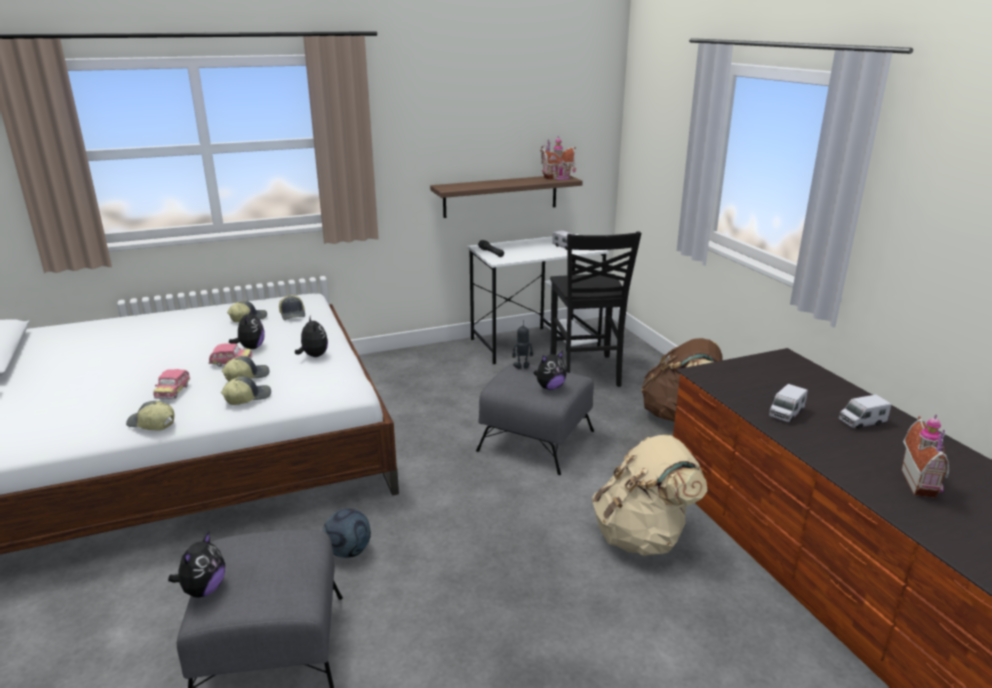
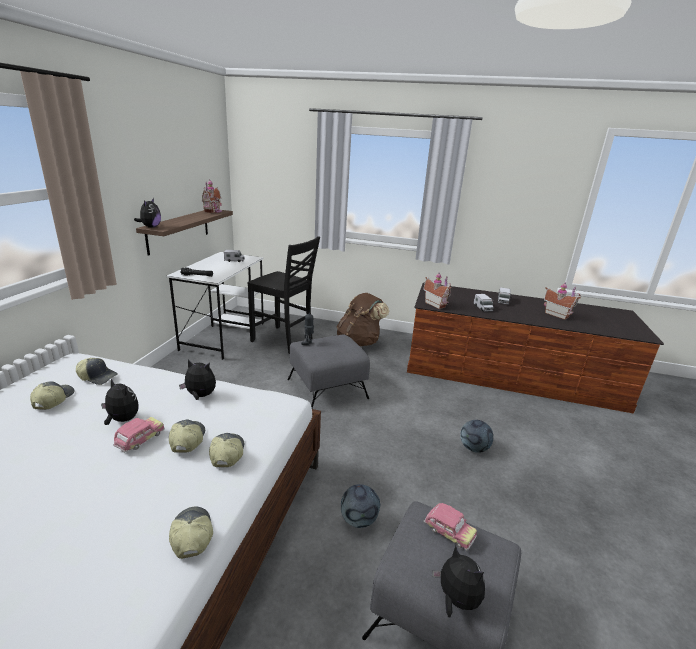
camera: 55 degrees left, 0 degrees up
(151, 424) = (191, 535): cap -> cap turned 105 degrees clockwise
(173, 391) = (138, 497): toy car -> toy car (449, 532)
(550, 387) = (344, 347): plush toy -> plush toy (150, 227)
(572, 595) = (474, 448): none -> football
(642, 536) = (445, 404): beige backpack -> none
(717, 378) = (436, 304): none -> toy house

